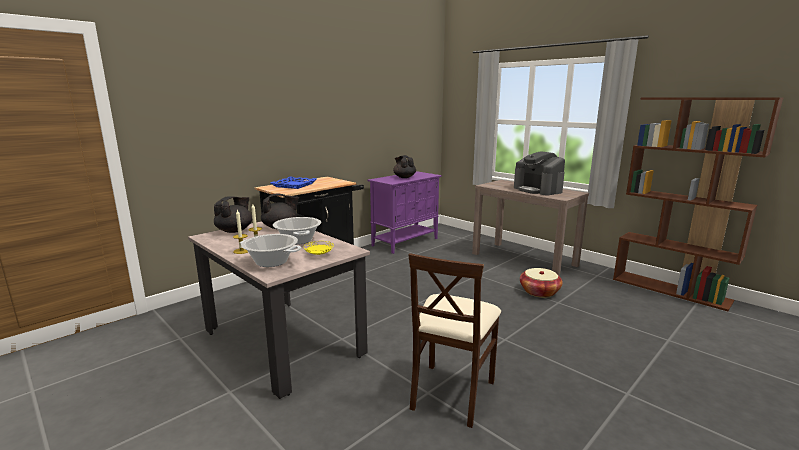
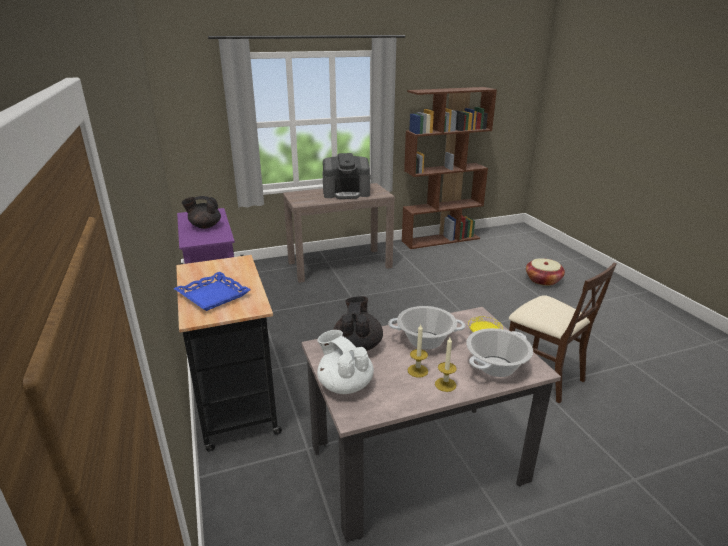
camera: 65 degrees left, 10 degrees up
(235, 230) = (345, 384): black teapot -> white teapot
(539, 292) = (409, 283): basket -> basket (543, 280)

